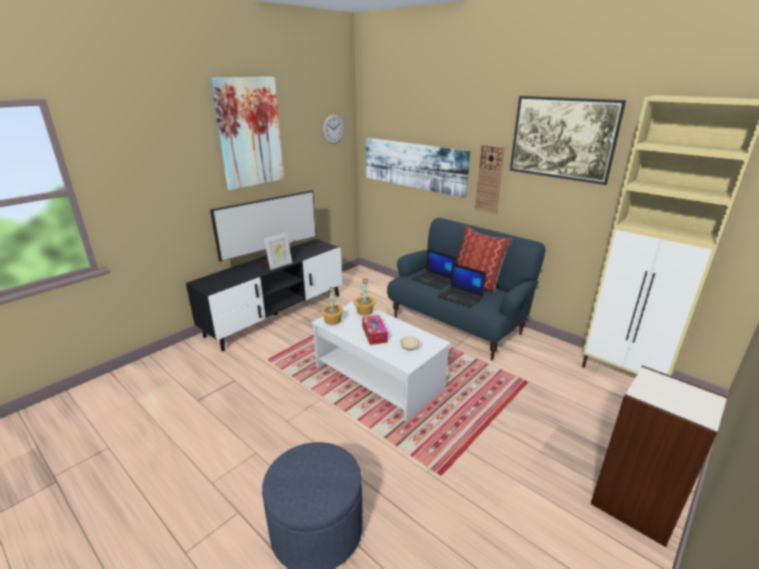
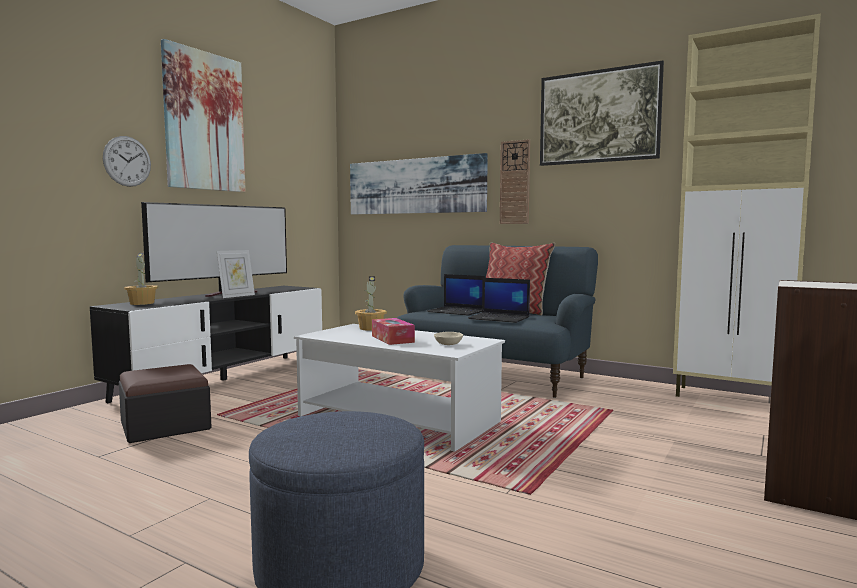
camera: 10 degrees left, 20 degrees down
(236, 369) = (165, 425): none -> ottoman
(333, 129) = (309, 148): wall clock -> wall clock (127, 161)
(333, 320) = (326, 334): potted plant -> potted plant (142, 303)

